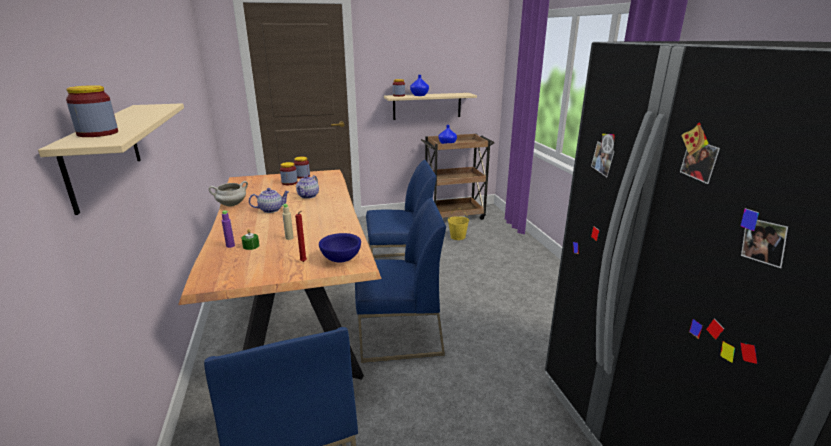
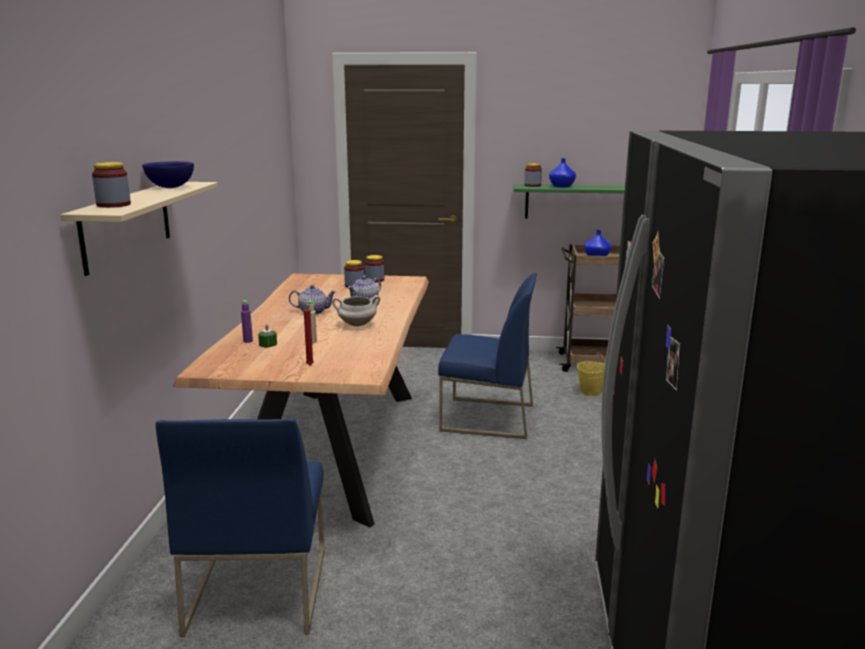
camera: 20 degrees right, 5 degrees down
(231, 205) = (275, 302): white cooking pot -> white cooking pot (356, 325)
(341, 260) = (351, 369): blue bowl -> blue bowl (170, 187)
(398, 335) = (439, 492): blue chair -> none
(427, 106) = (575, 202): beige shelf -> green shelf

